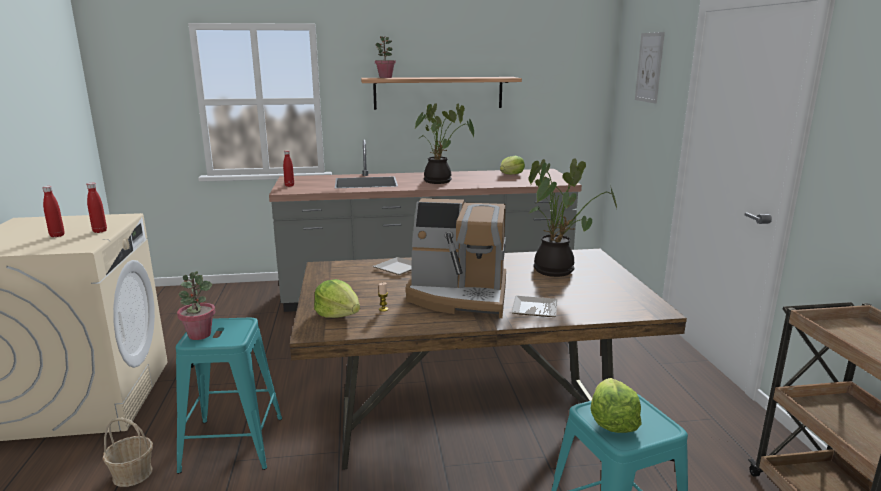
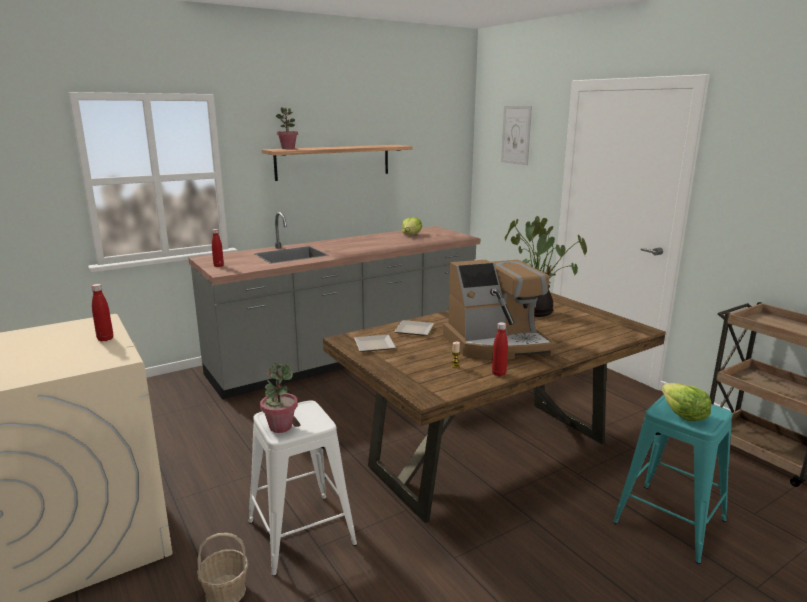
camera: 25 degrees left, 0 degrees up
(57, 235) = (59, 351): red bottle -> red bottle (498, 374)
(233, 444) = (301, 533): turquoise stool -> white stool
(338, 314) = (425, 378): lettuce -> none
(440, 181) = (360, 247): potted plant -> none
(533, 310) = (564, 344): plate -> plate (373, 346)

